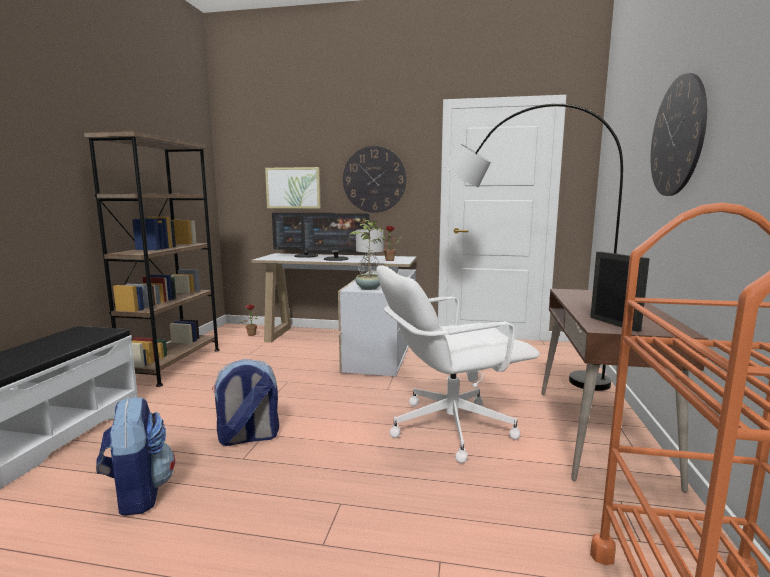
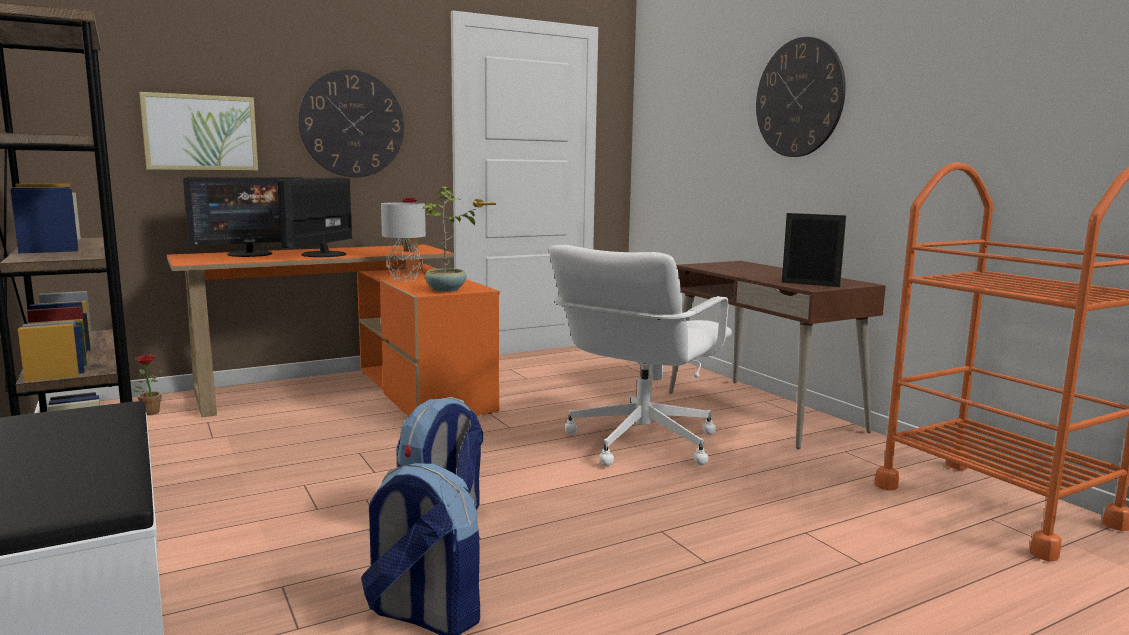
camera: 40 degrees left, 0 degrees up
(336, 259) = (322, 254): monitor -> monitor turned 150 degrees clockwise
(348, 344) = (354, 392): white desk -> orange desk
(514, 372) = (612, 380): grey floor lamp -> none

